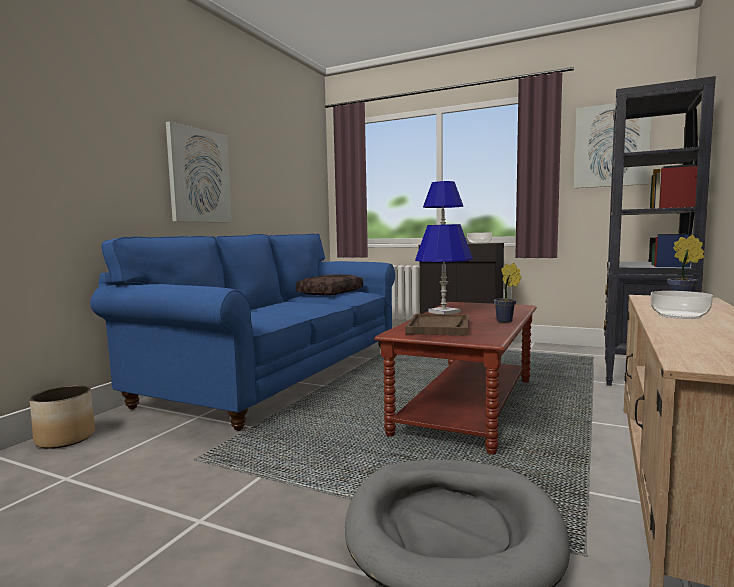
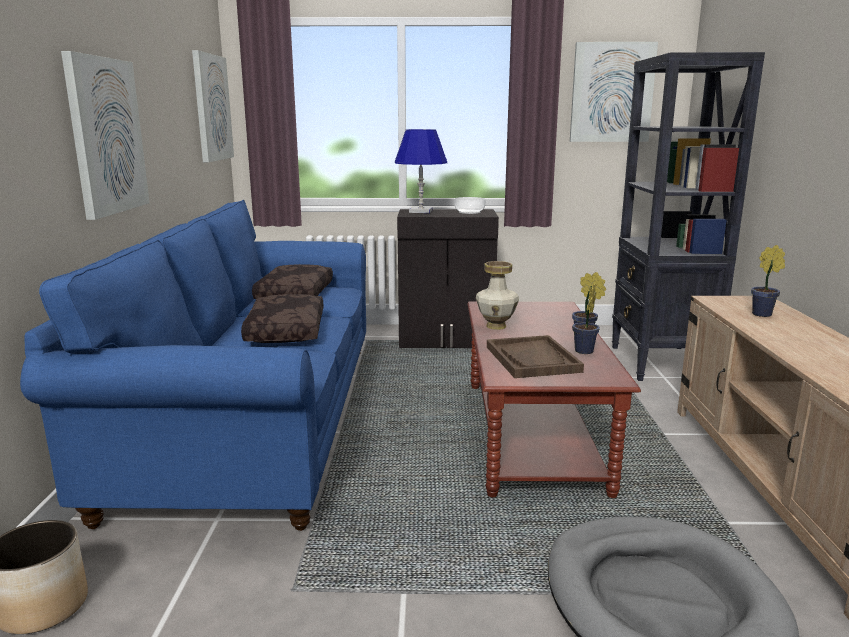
camera: 25 degrees left, 10 degrees up
(295, 306) = (284, 330): none -> brown pillow
(309, 177) = (211, 108): none -> picture
(444, 312) = (496, 326): blue table lamp -> vase
(489, 327) = (583, 352): none -> potted plant
(680, 315) = (789, 338): bowl -> none

